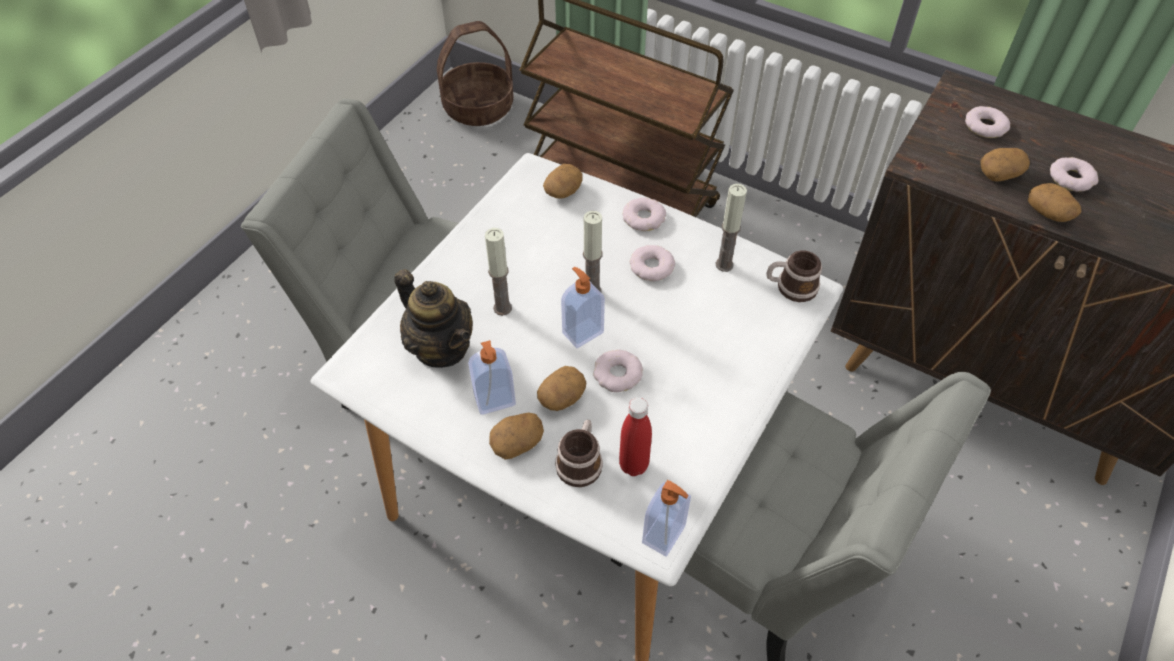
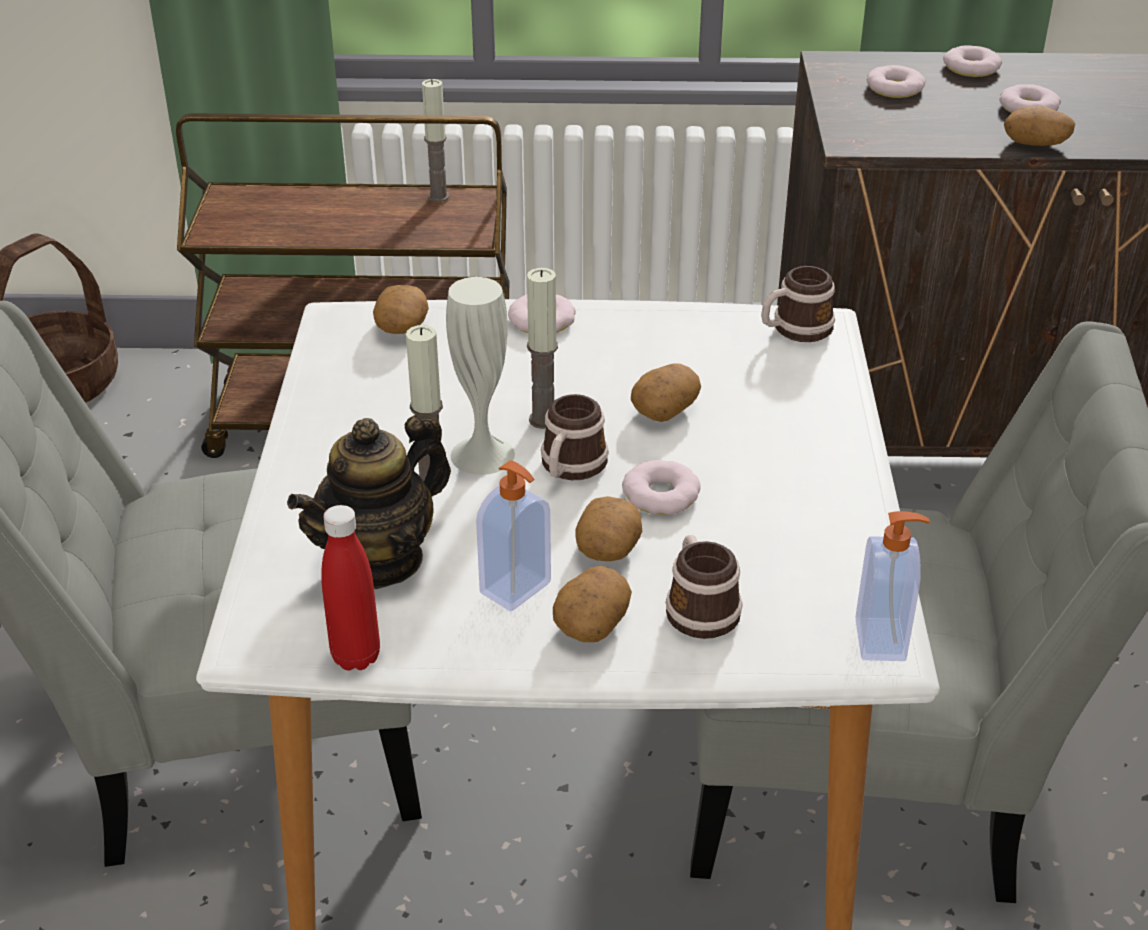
camera: 30 degrees left, 15 degrees down
(441, 348) = (380, 559): teapot -> teapot turned 120 degrees clockwise
(542, 301) = (482, 454): none -> white vase
(582, 332) = (570, 468): soap dispenser -> mug
(633, 465) = (772, 582): red bottle -> red bottle (356, 656)
(651, 266) = (599, 367): donut -> donut (971, 68)
(724, 265) = (692, 334): candle -> candle (438, 196)
(999, 173) = (951, 124): potato -> potato (665, 409)

